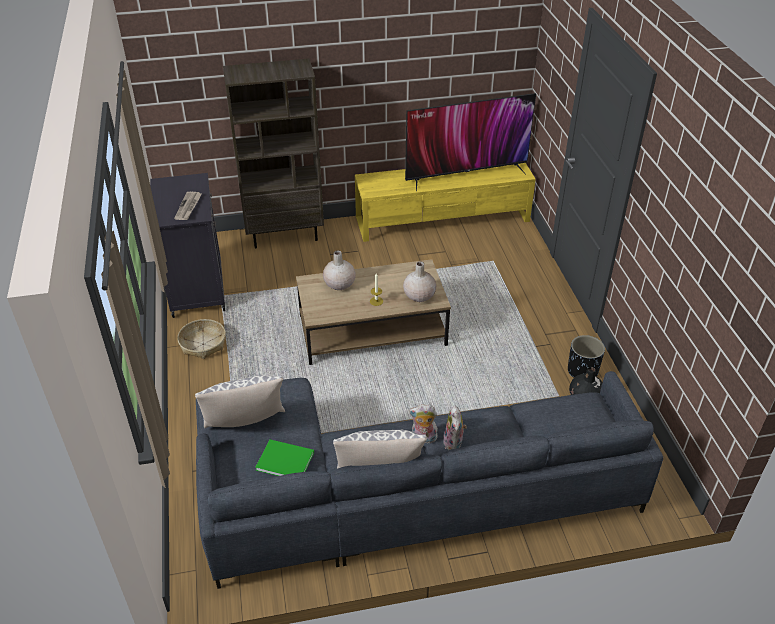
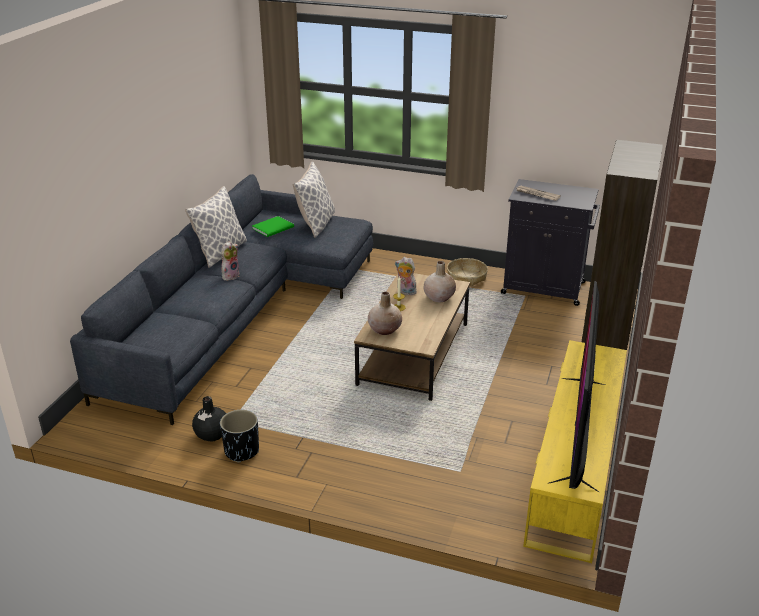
camera: 120 degrees right, 10 degrees down
(454, 443) = (210, 282): plush toy -> plush toy (405, 292)

